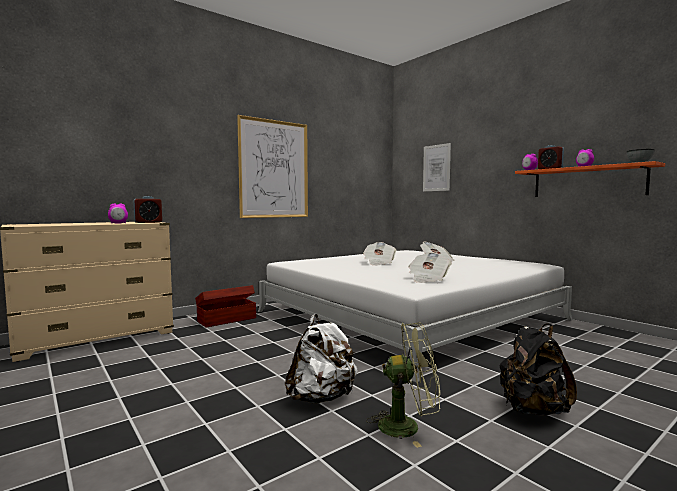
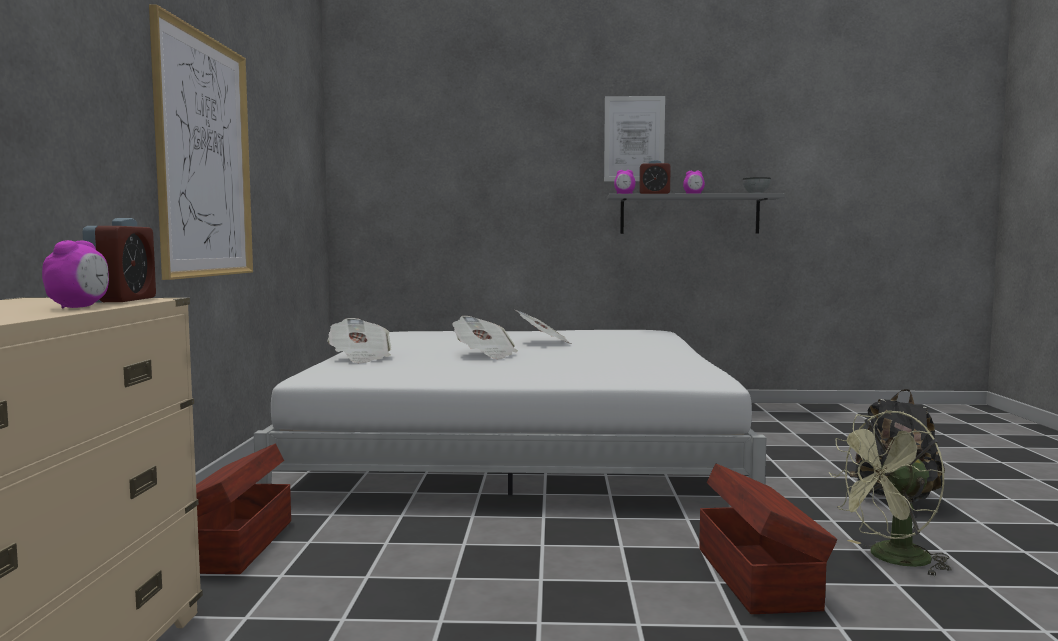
camera: 50 degrees left, 0 degrees up
(322, 398) = (758, 577): white backpack -> brown storage box
(407, 426) = (891, 559): green fan -> green fan turned 150 degrees counterclockwise
(428, 279) = (652, 366): newspaper -> newspaper (360, 358)
(436, 168) = (437, 178): picture -> picture (634, 139)
(587, 182) = (689, 214): orange shelf -> grey shelf

